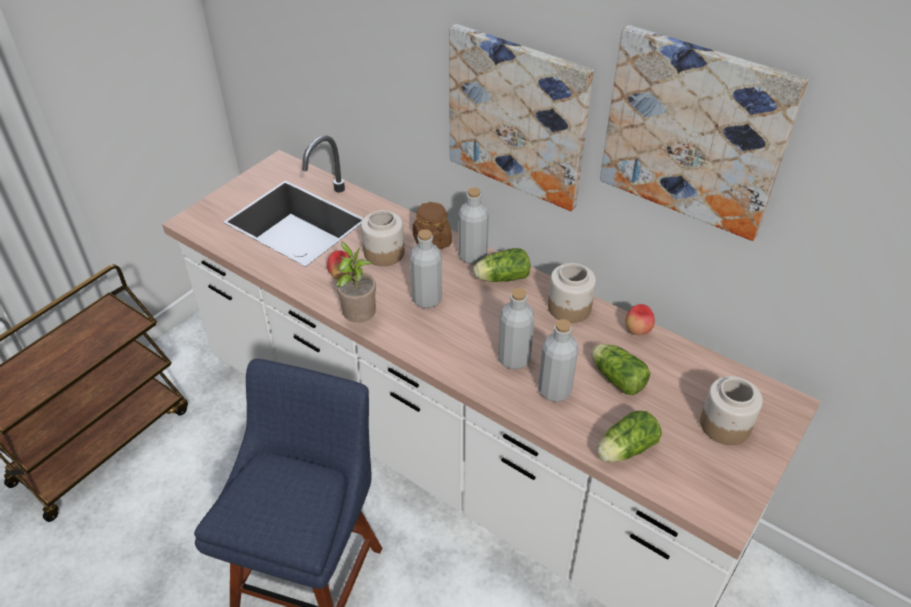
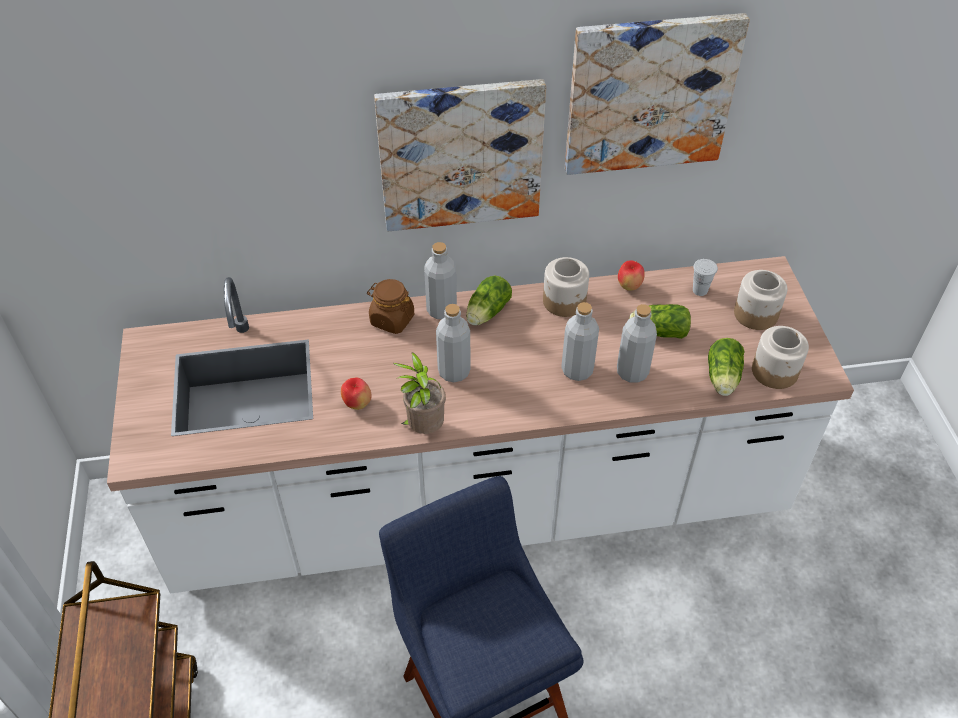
camera: 45 degrees left, 5 degrees up
(384, 253) = (366, 358): jar -> jar (775, 371)
(696, 373) = (700, 290): none -> white cup

